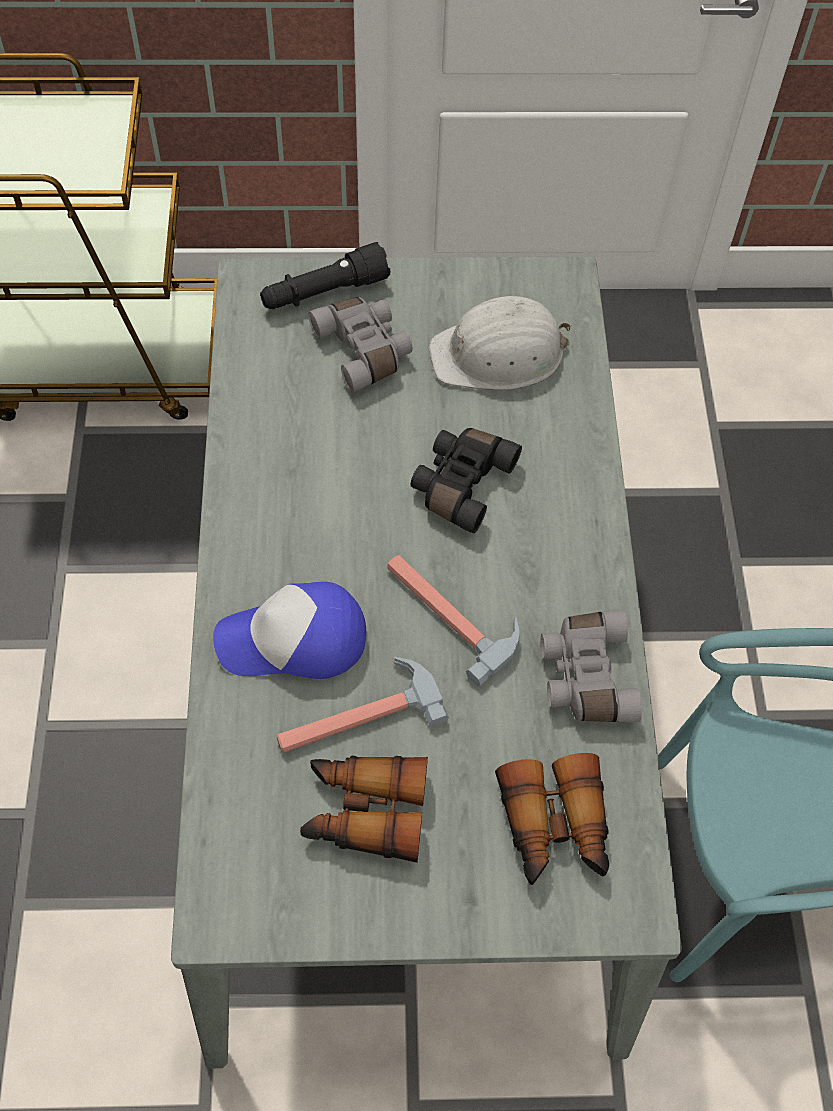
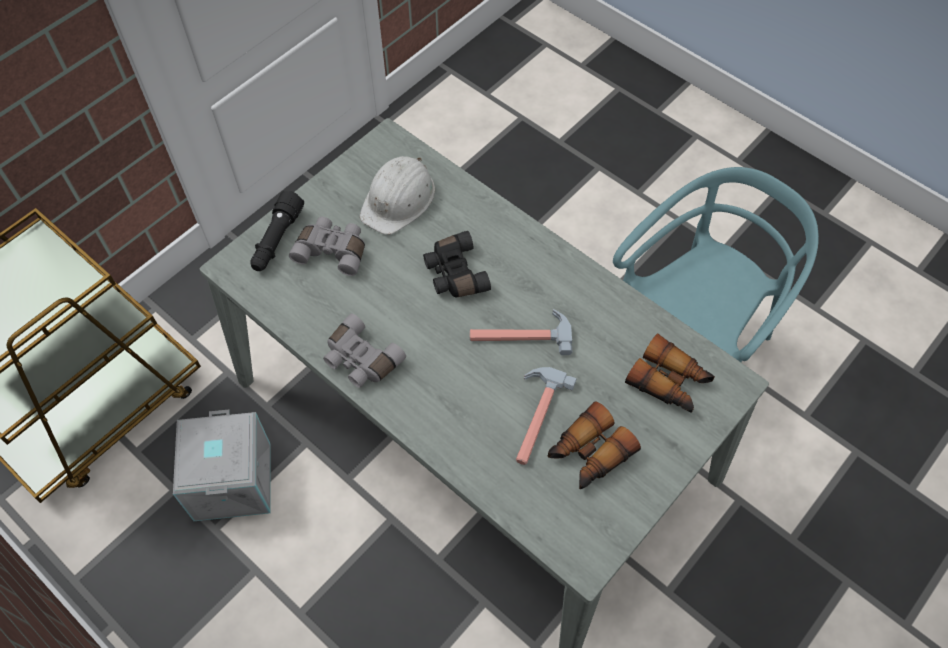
camera: 45 degrees left, 0 degrees up
(125, 537) = (231, 481): none -> grey storage box
(293, 641) = (468, 413): cap -> none
(584, 676) = (606, 308): grey binoculars -> grey binoculars (360, 360)

